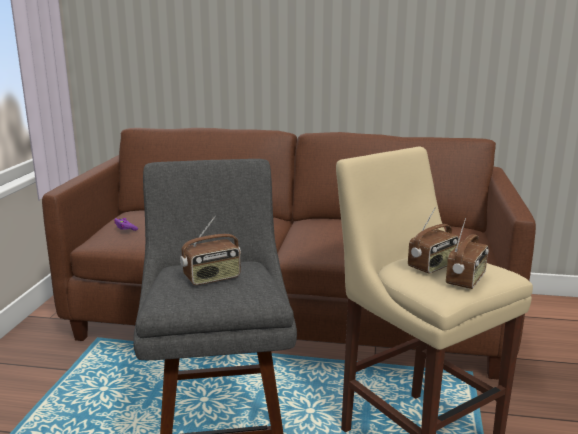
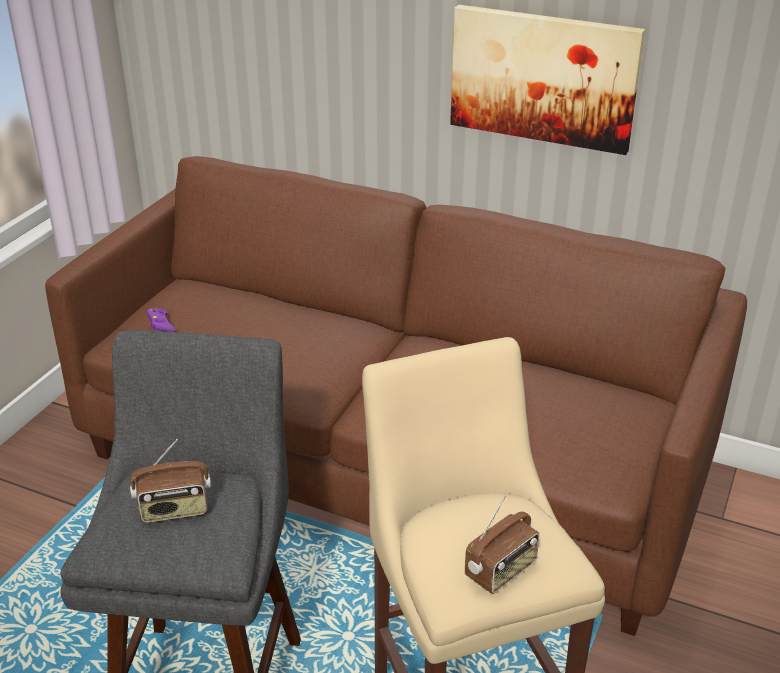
camera: 15 degrees right, 15 degrees up
(363, 49) = (543, 77): none -> picture
(432, 266) = (475, 532): radio -> none

